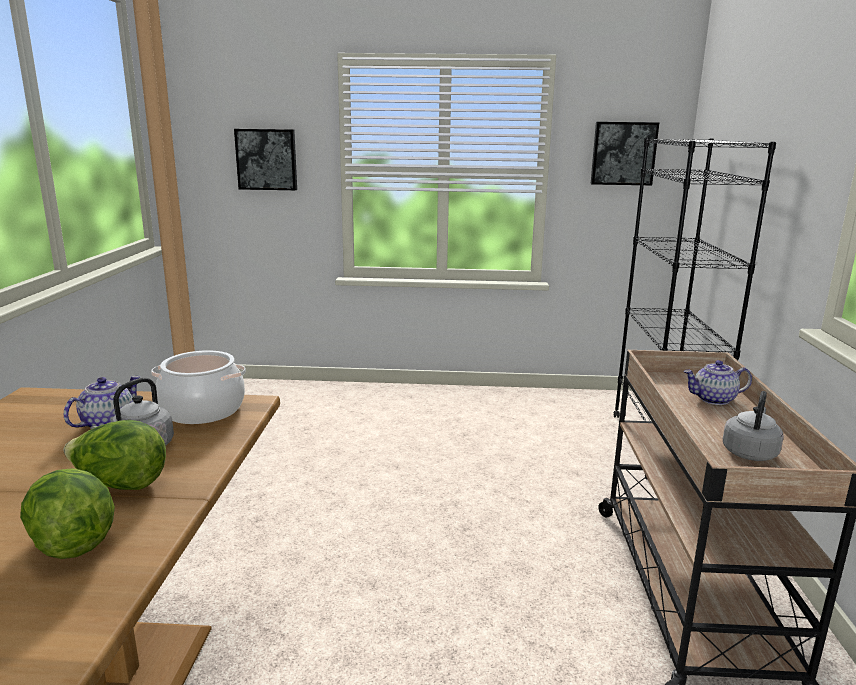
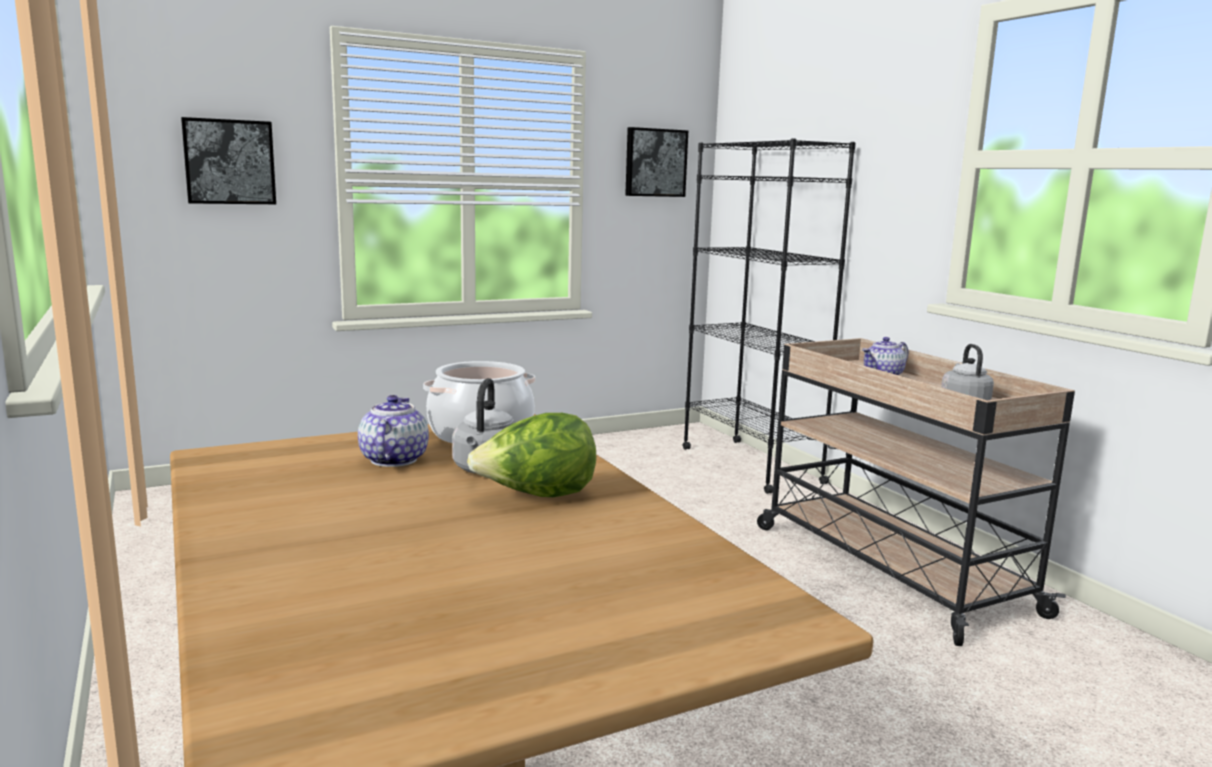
camera: 30 degrees left, 5 degrees down
(72, 541) = (593, 539): lettuce -> none

